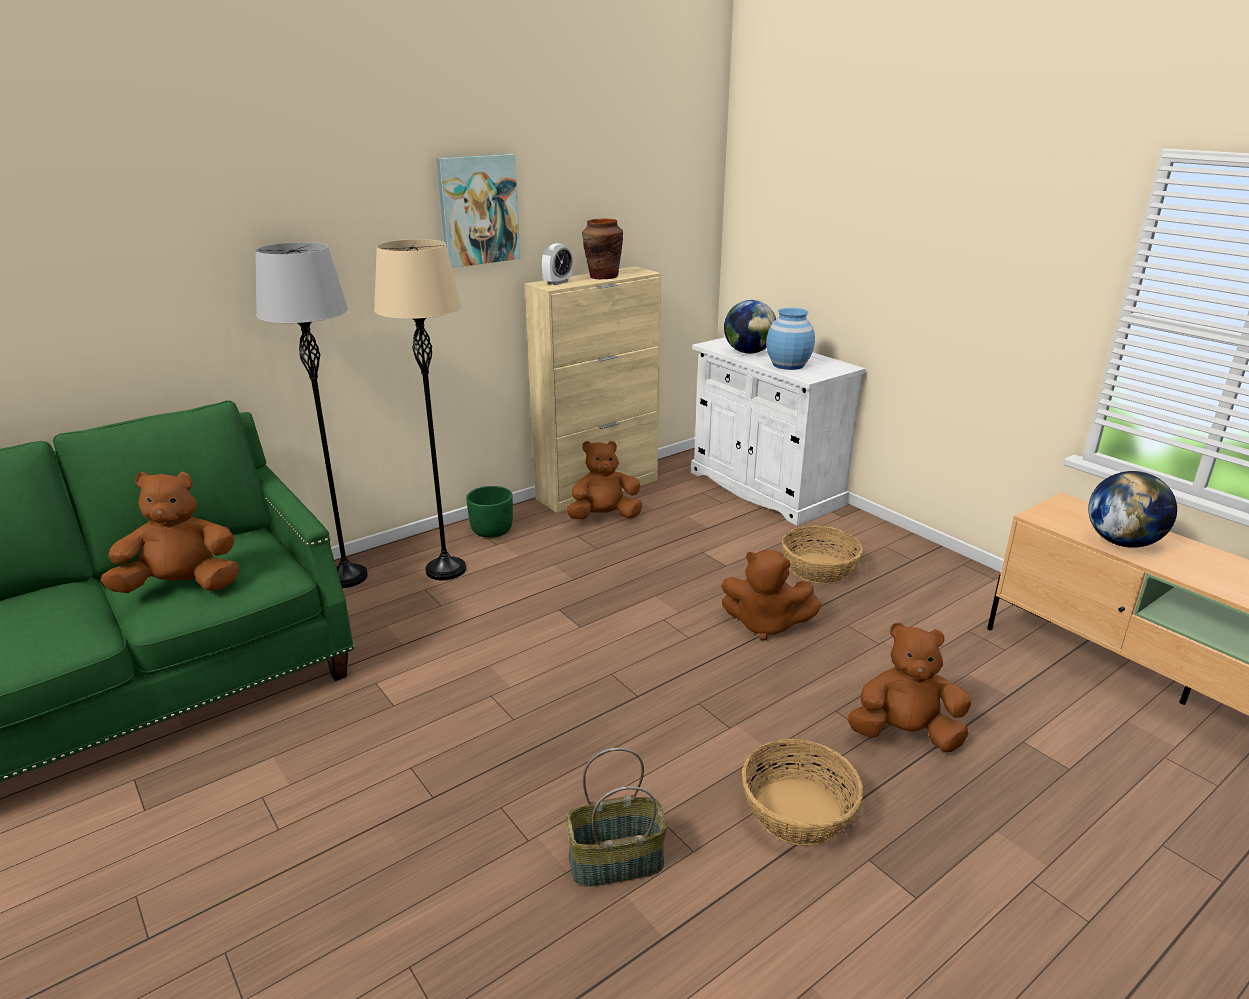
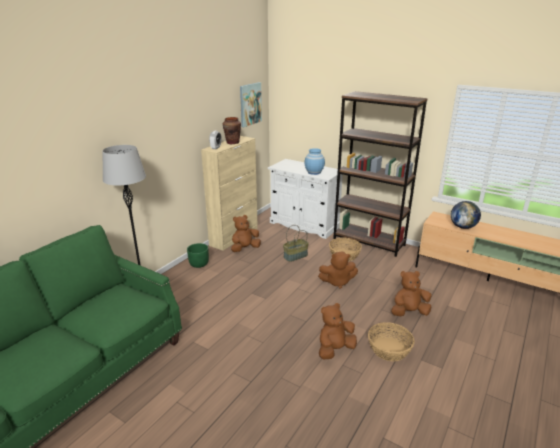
camera: 20 degrees left, 0 degrees up
(182, 586) = (110, 317): brown plush toy -> brown plush toy (335, 349)
(446, 570) = (190, 286): beige floor lamp -> none
(478, 210) = (182, 119): picture -> picture (250, 104)
(615, 863) = (337, 385): basket -> basket (295, 256)
(748, 352) = (294, 168): globe -> none
(899, 549) = (369, 242): none -> brown bookcase

